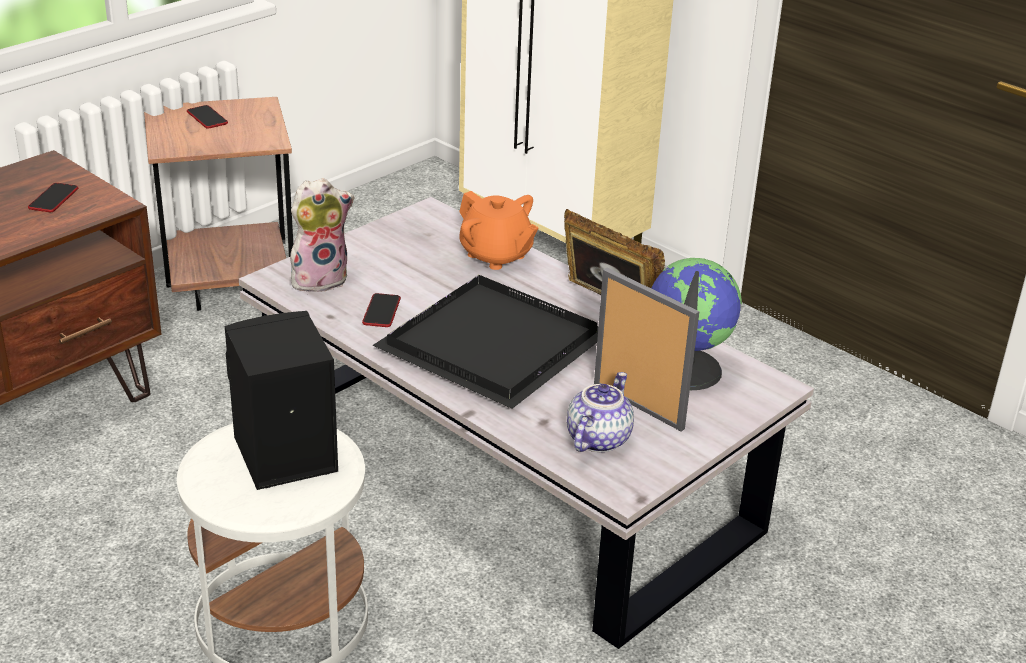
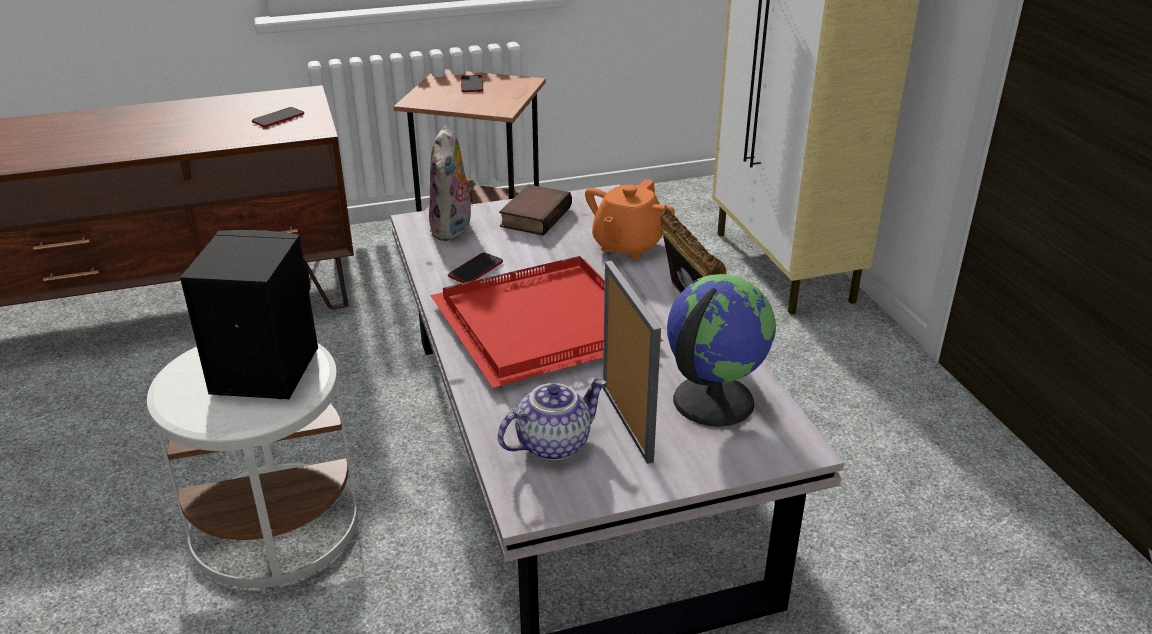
camera: 30 degrees right, 0 degrees up
(320, 279) = (454, 230): plush toy -> plush toy turned 90 degrees clockwise
(383, 246) = (534, 216): none -> book
(493, 348) = (541, 327): black tray -> red tray
(496, 255) = (627, 246): orange teapot -> orange teapot turned 45 degrees clockwise

